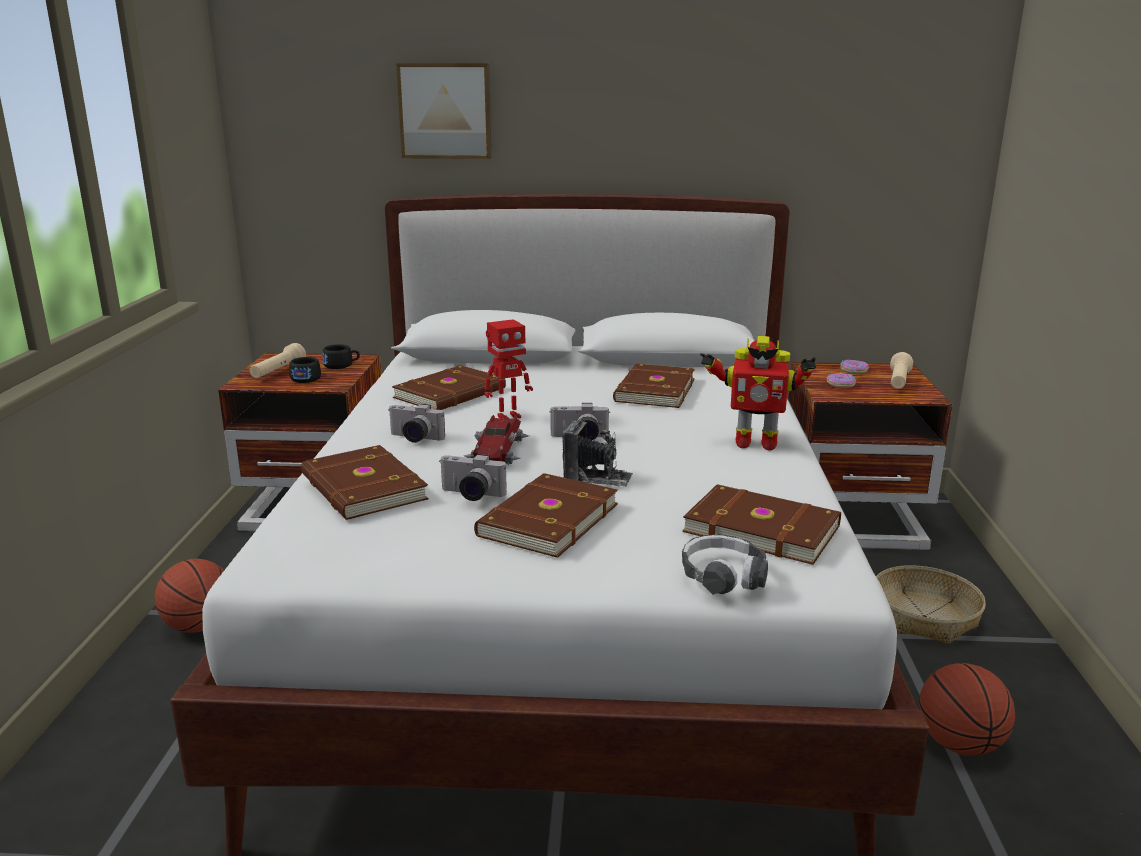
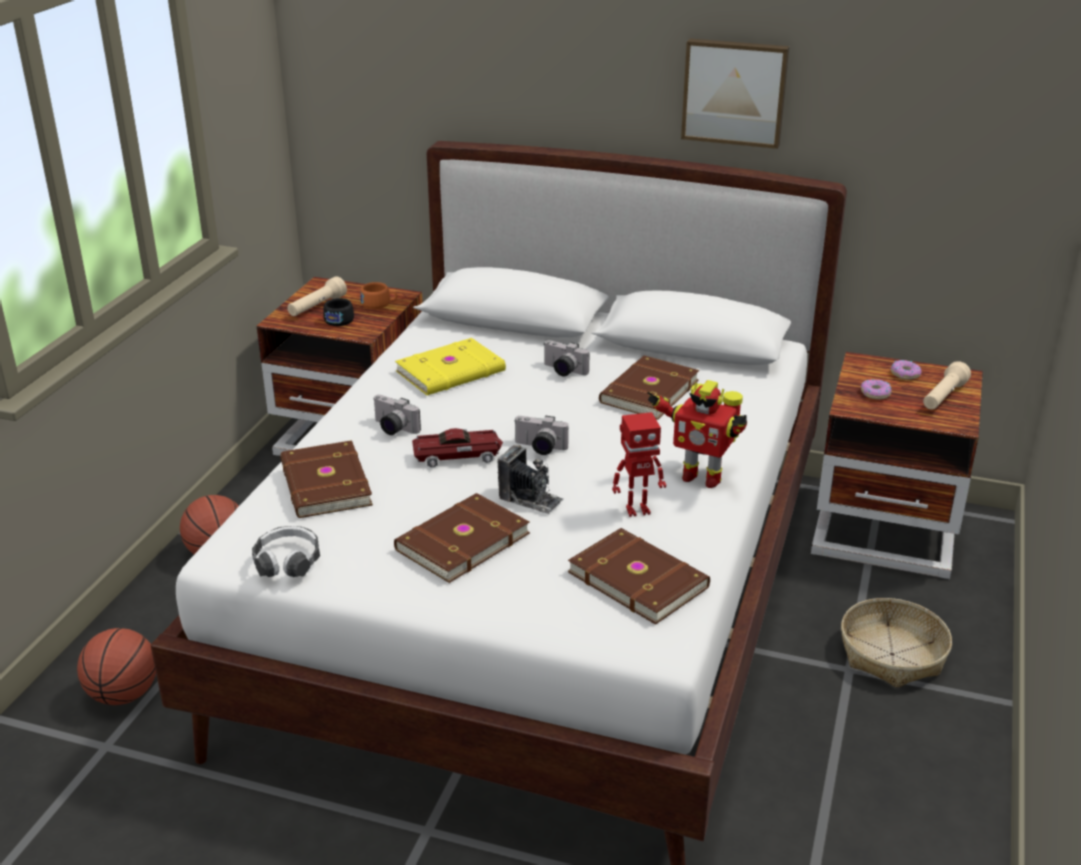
camera: 15 degrees right, 10 degrees up
(341, 365) = (379, 304): black cup -> orange cup
(445, 111) = (493, 57): picture -> picture (734, 92)
(452, 393) = (452, 372): brown book -> yellow book
(470, 495) = (409, 505): camera -> camera (562, 371)
(498, 450) = (458, 455): toy car -> toy car turned 120 degrees counterclockwise
(508, 416) = (488, 411): toy robot -> toy robot (637, 510)
(723, 575) = (572, 622): headphones -> headphones (287, 561)
(959, 744) = (839, 787): basketball -> basketball (123, 694)

